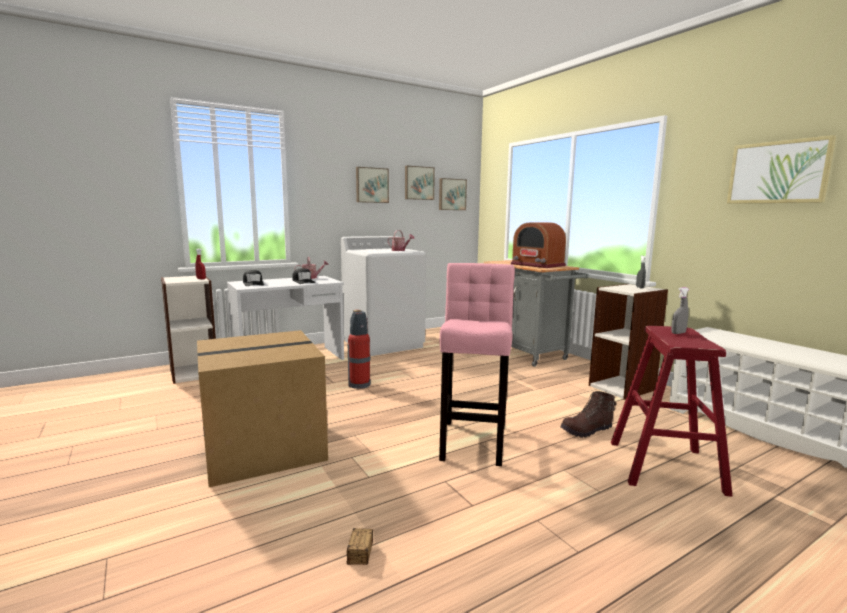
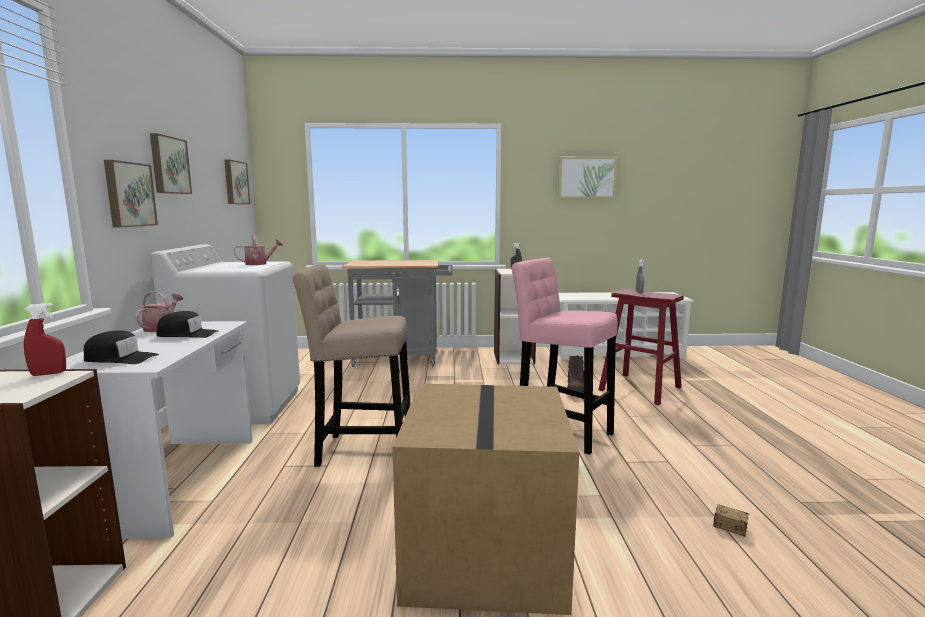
camera: 60 degrees left, 0 degrees up
(359, 384) = (360, 450): fire extinguisher -> beige stool
(418, 183) = (209, 165): picture -> picture (128, 194)
(537, 265) = (405, 262): radio -> none

